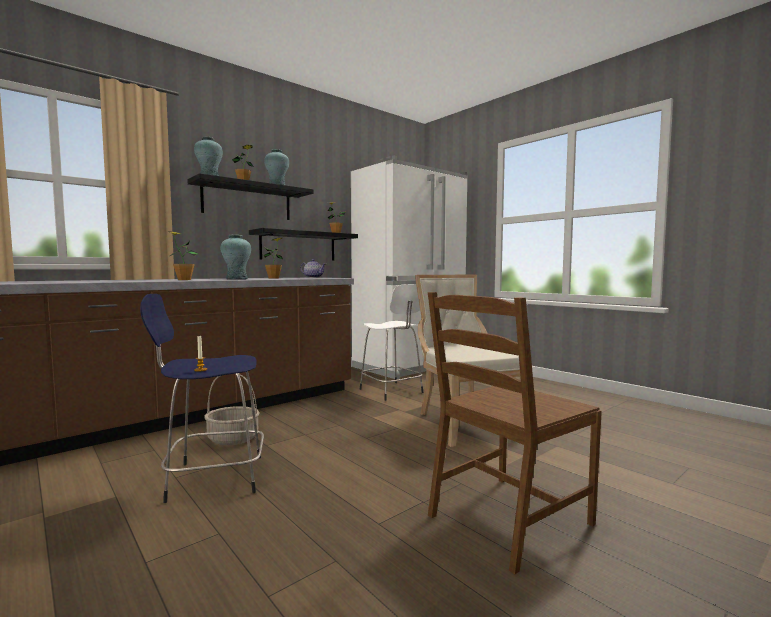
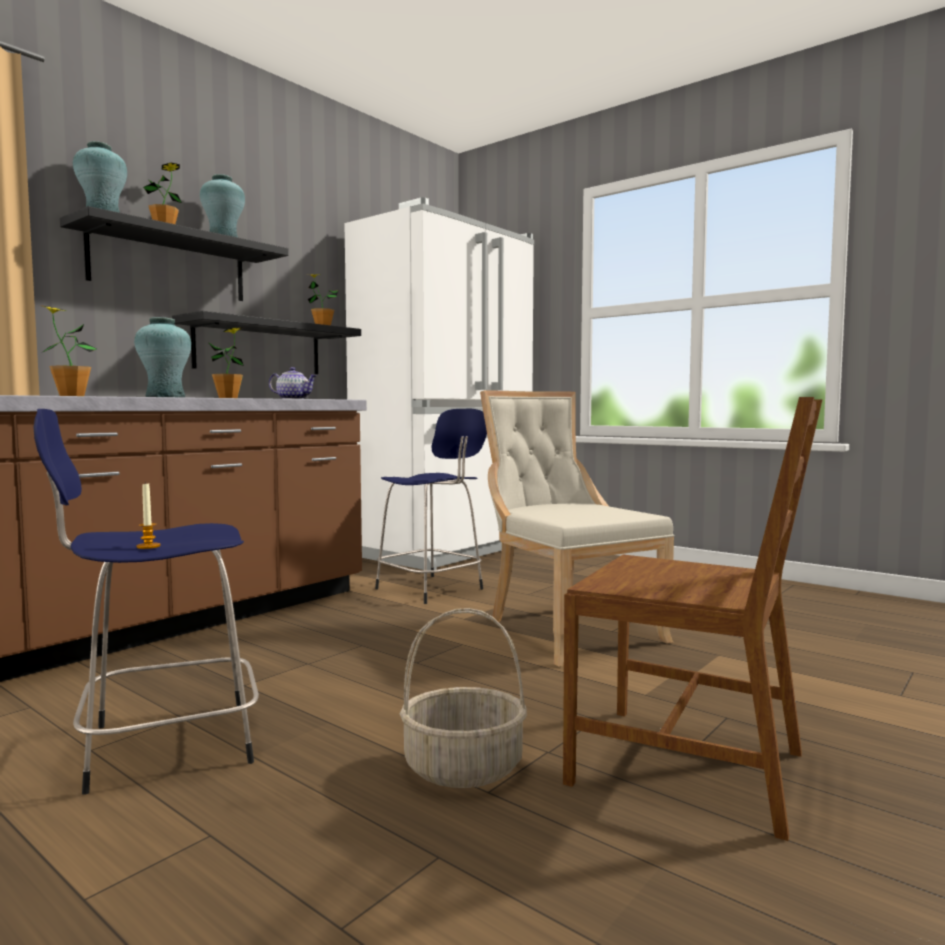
camera: 10 degrees left, 0 degrees up
(232, 439) = (177, 679): basket -> basket (462, 769)
(392, 391) = (431, 590): white stool -> blue stool
(508, 519) = (690, 766): brown chair -> brown chair turned 105 degrees counterclockwise

